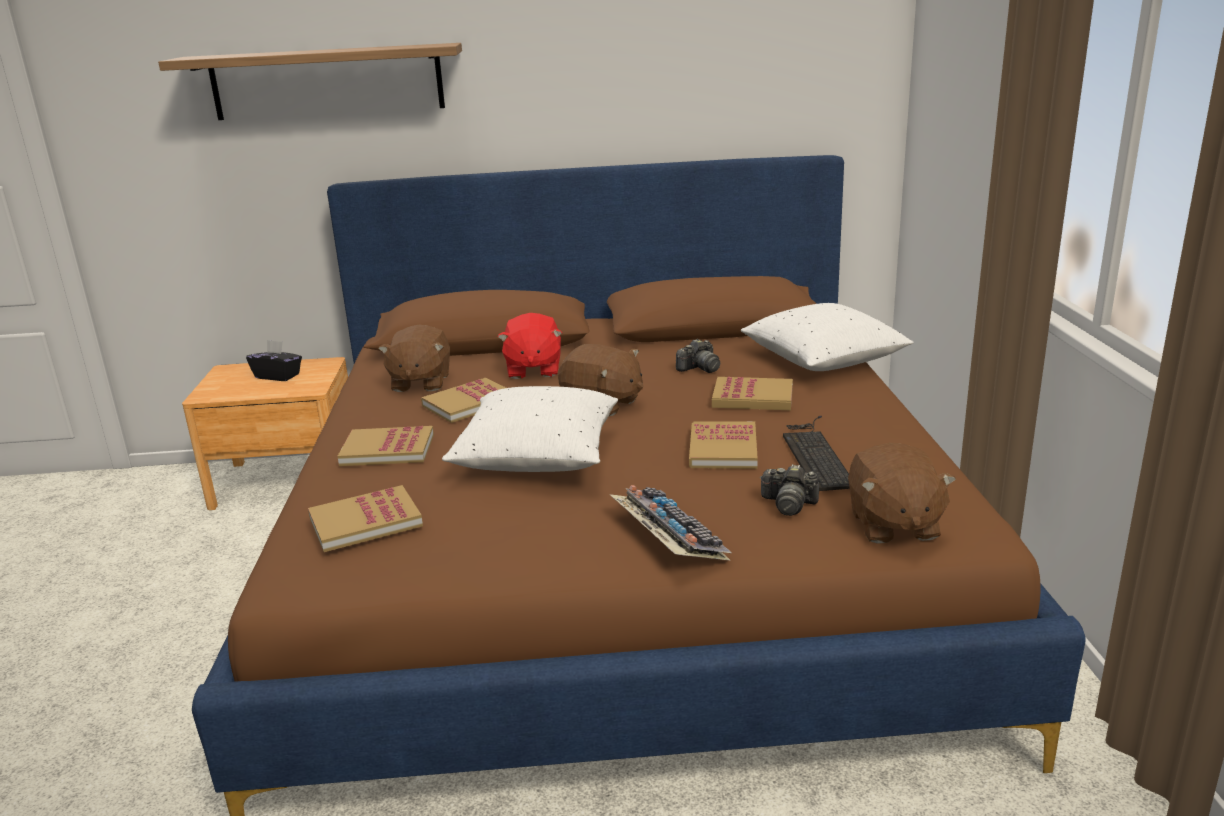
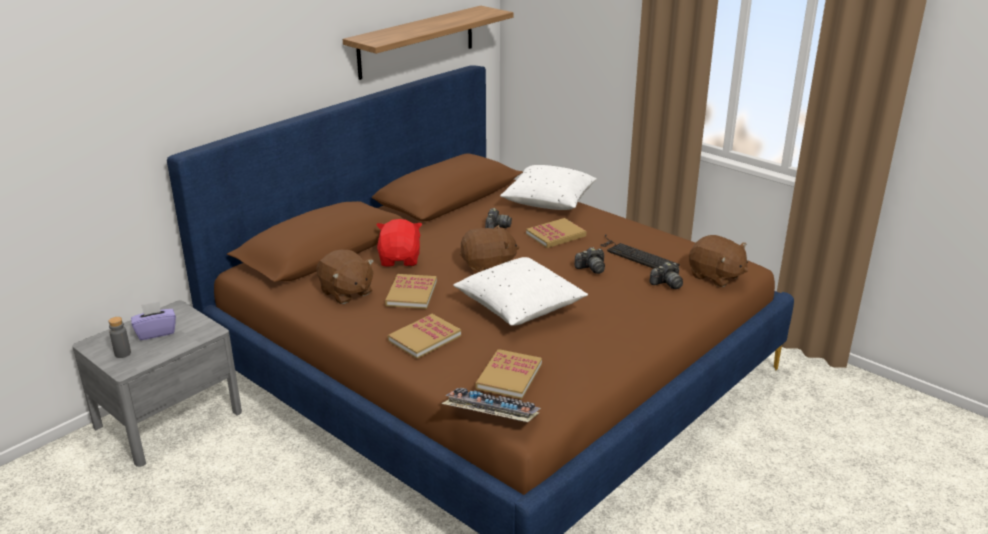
camera: 45 degrees left, 5 degrees up
(226, 384) = (123, 353): none -> grey bottle
(278, 376) = (156, 332): black tissue box -> purple tissue box
(287, 481) = (168, 419): brown nightstand -> grey nightstand
(327, 82) = (154, 71): shelf -> shelf (416, 42)
(533, 369) = (400, 259): red plush toy -> red plush toy turned 135 degrees counterclockwise
(666, 536) = (646, 320): keyboard -> keyboard (489, 415)
(723, 449) = (591, 268): book -> camera

